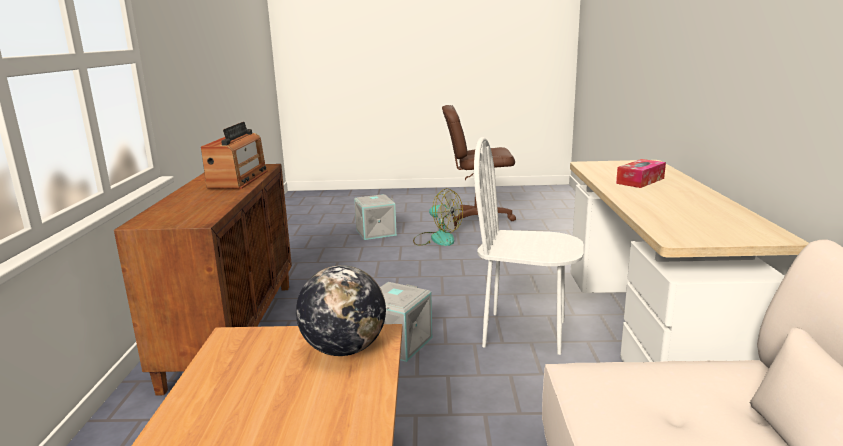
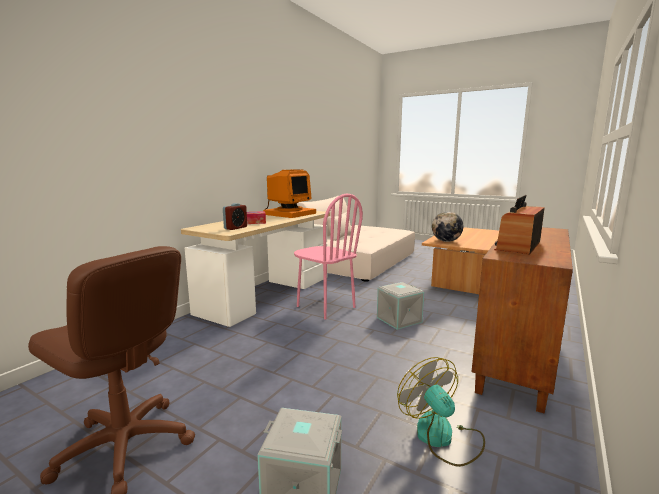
camera: 150 degrees left, 5 degrees down
(437, 239) = (244, 421): fan -> fan (442, 437)
(524, 333) = (325, 307): white chair -> pink chair
(610, 170) = (235, 228): none -> alarm clock
(699, 216) = (289, 213): none -> monitor

